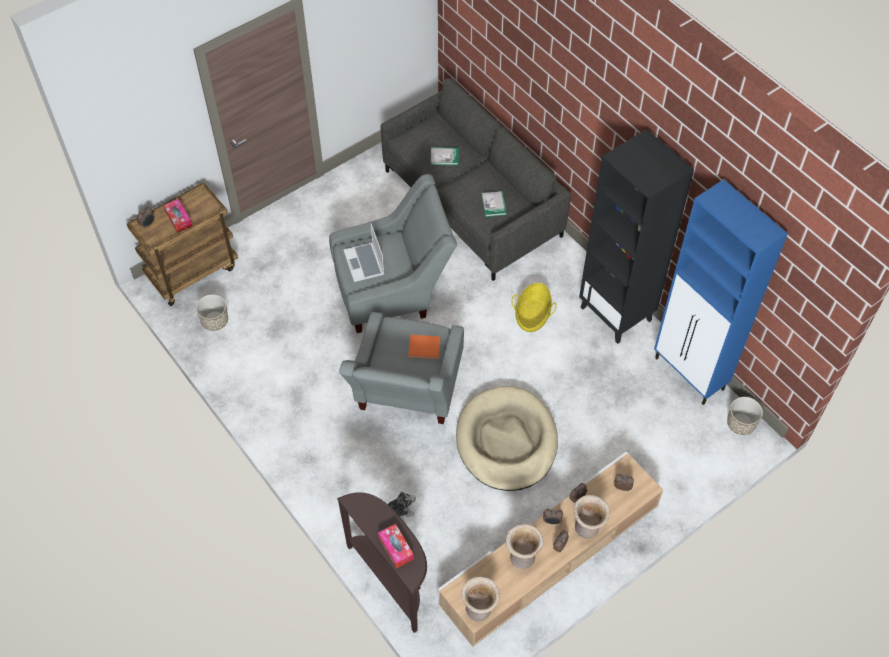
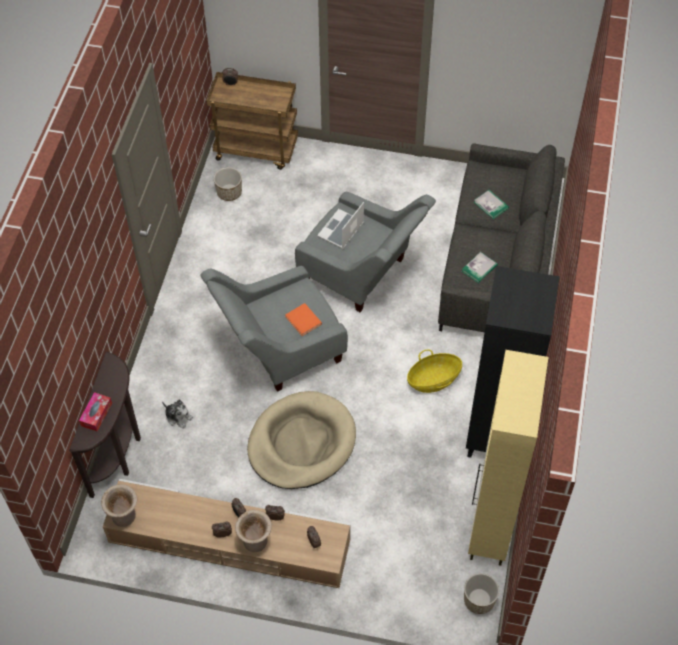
camera: 50 degrees right, 0 degrees up
(178, 219) = (253, 95): tissue box -> none
(522, 556) = (192, 514): beige vase -> none
(690, 374) = (490, 529): blue cabinet -> beige cabinet

